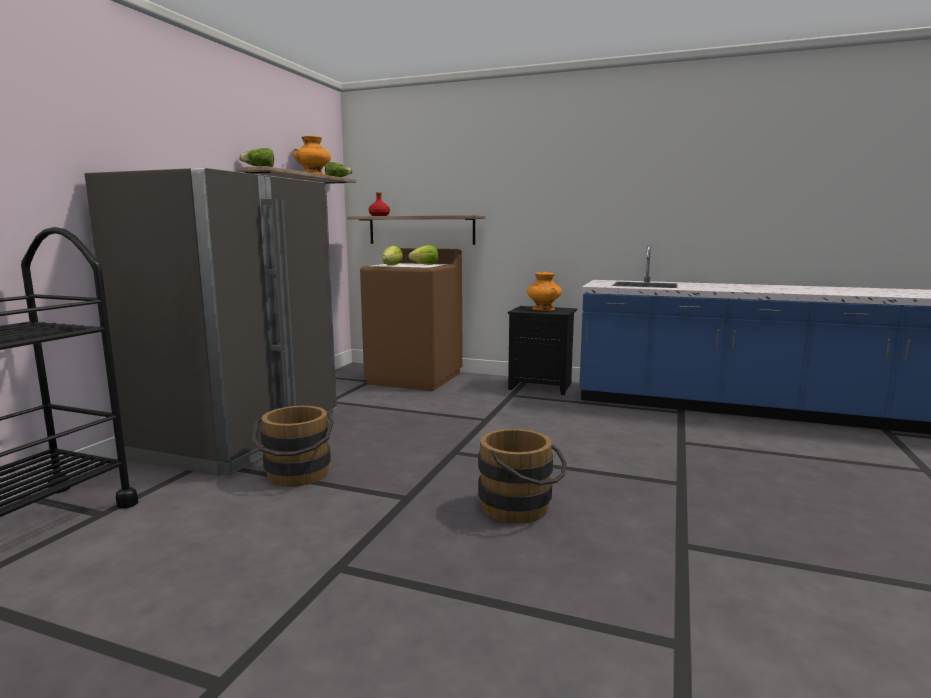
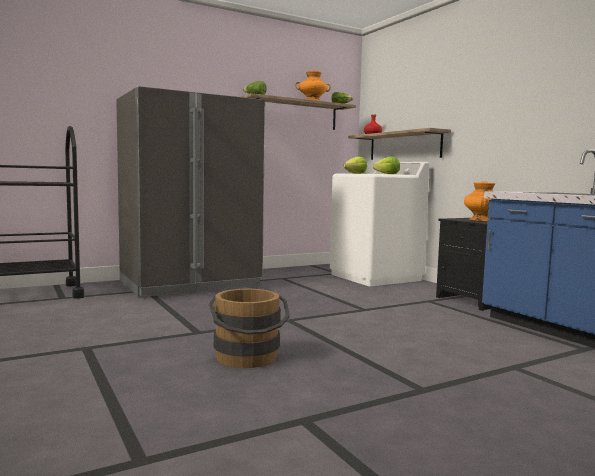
camera: 40 degrees right, 5 degrees down
(297, 476) = (171, 307): brown bucket -> none
(415, 378) = (375, 277): brown washing machine -> white washing machine

